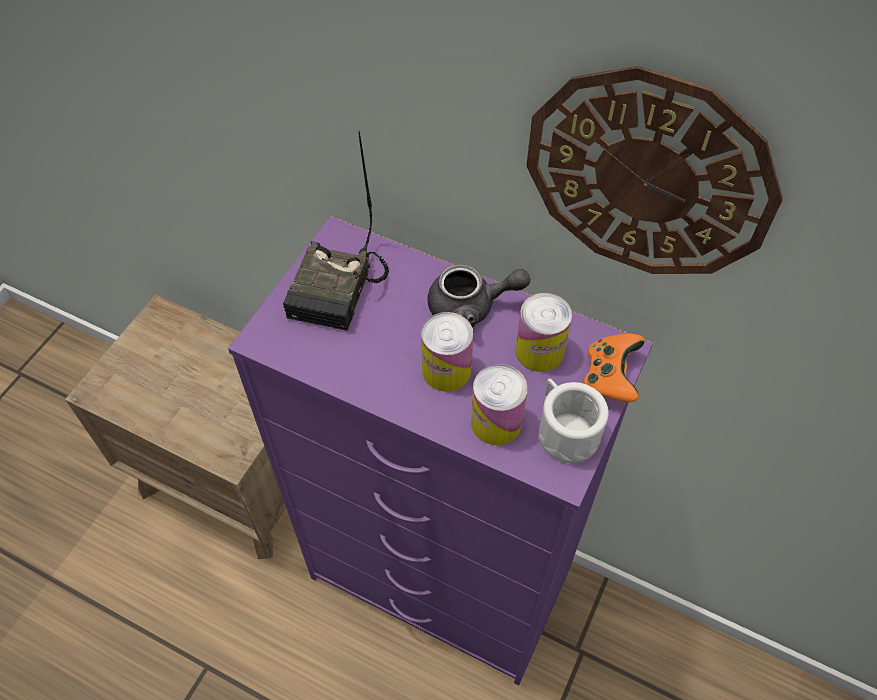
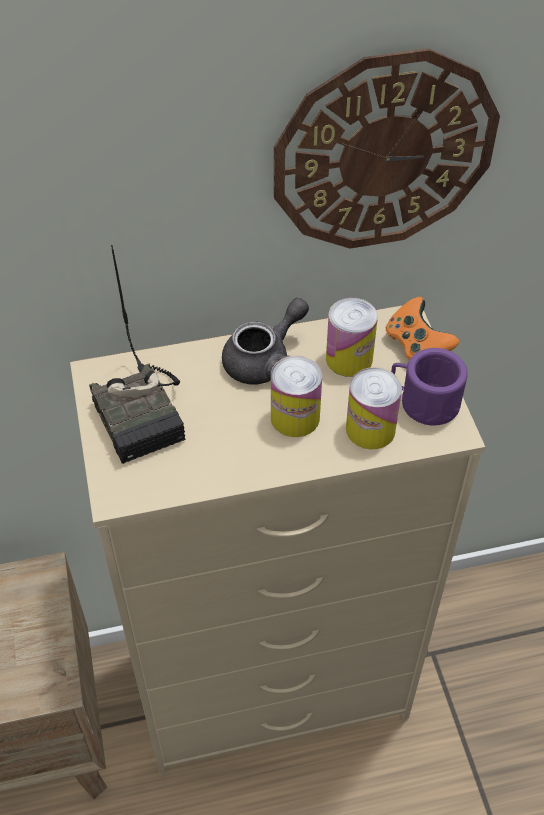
camera: 40 degrees left, 5 degrees down
(442, 577) = (274, 683): purple dresser -> beige dresser
(564, 430) = (423, 402): white mug -> purple mug

